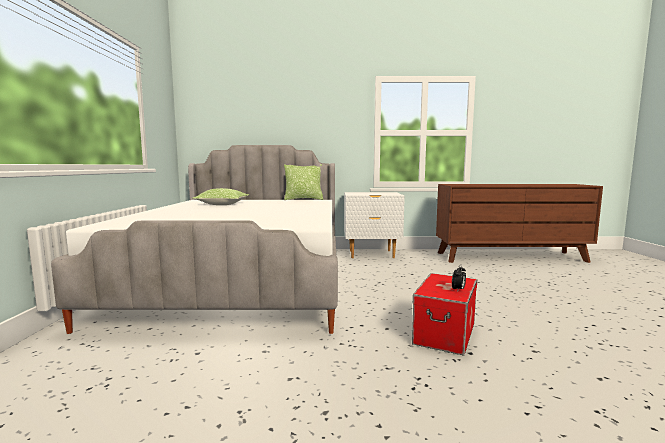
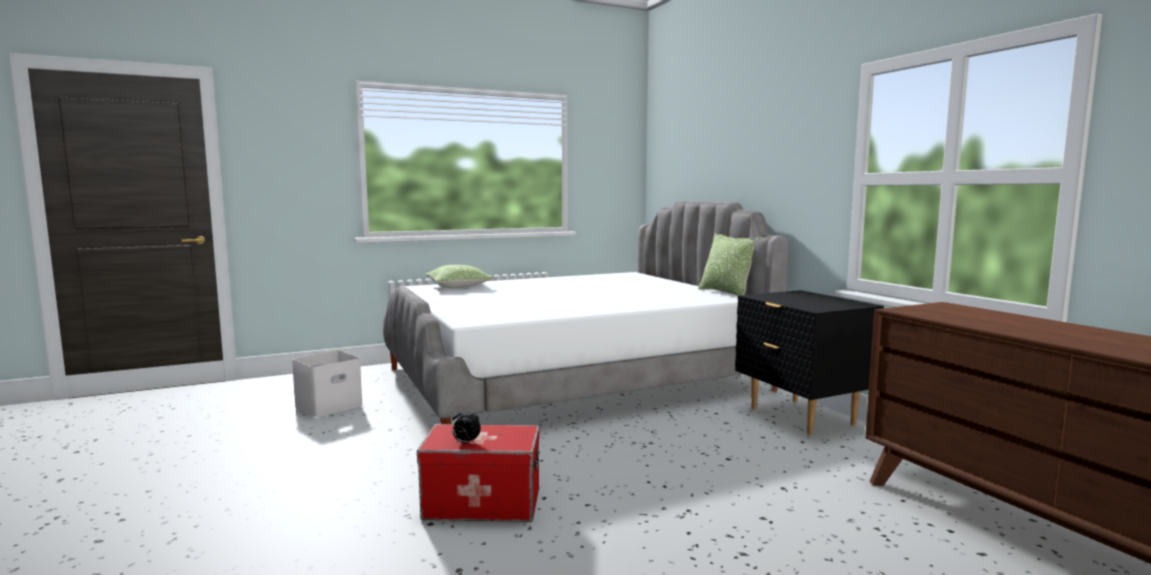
camera: 65 degrees right, 0 degrees up
(132, 380) = (329, 405): none -> white storage box
(222, 204) = (605, 283): pillow -> pillow (458, 286)
(371, 254) = (801, 417): white nightstand -> black nightstand

